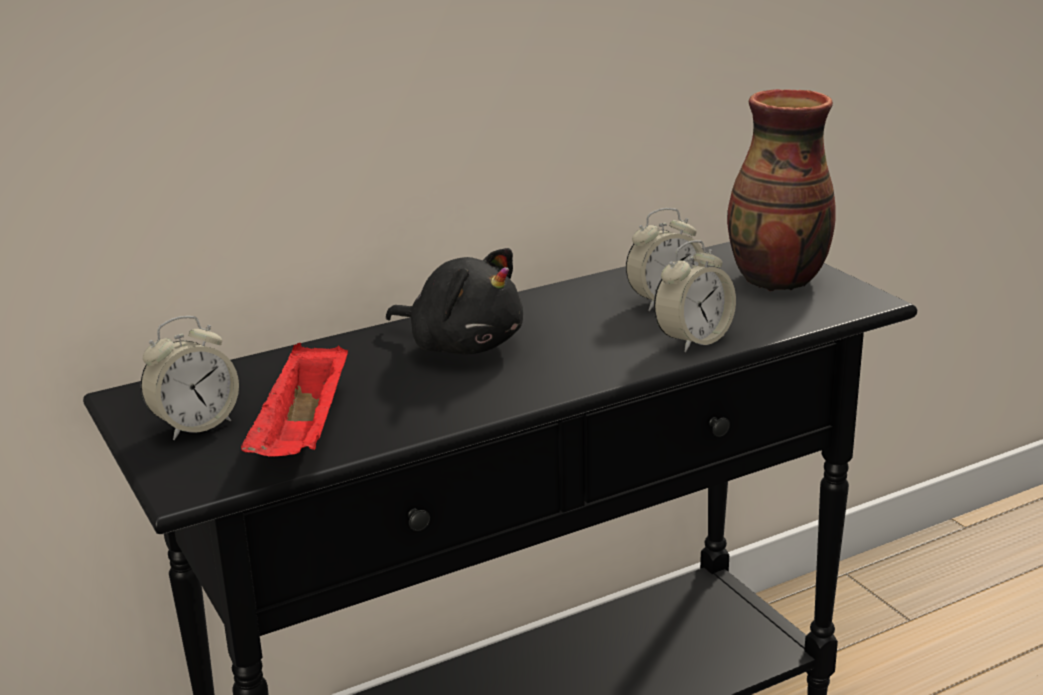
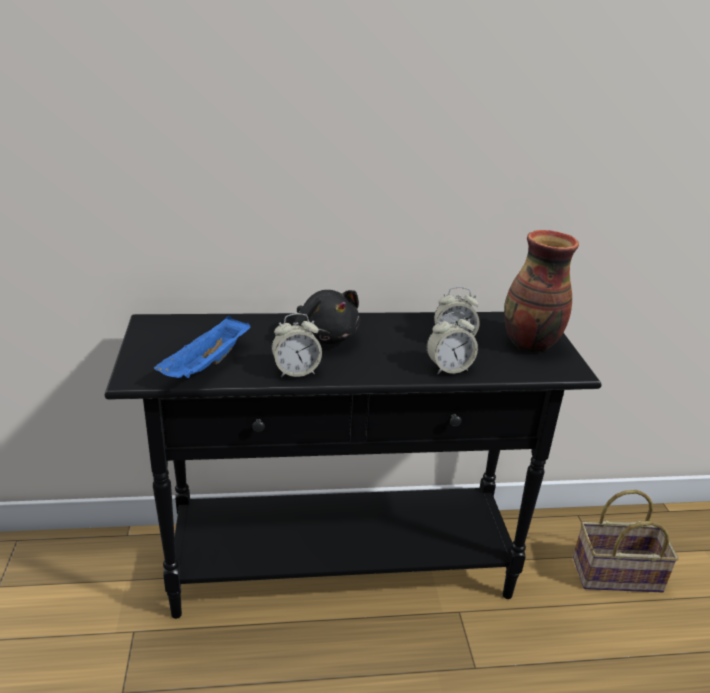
camera: 20 degrees right, 5 degrees up
(195, 425) = (163, 345): alarm clock -> alarm clock (296, 371)
(304, 434) = (207, 366): red tray -> blue tray
(947, 640) = (615, 575): none -> basket

